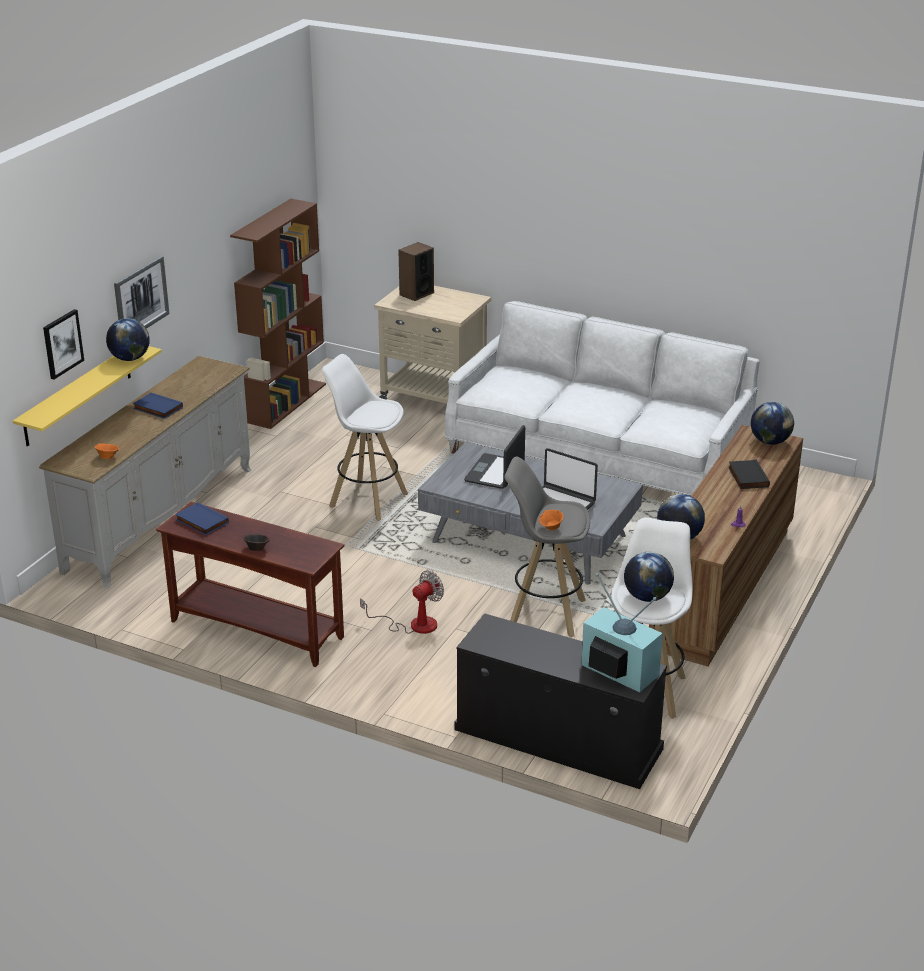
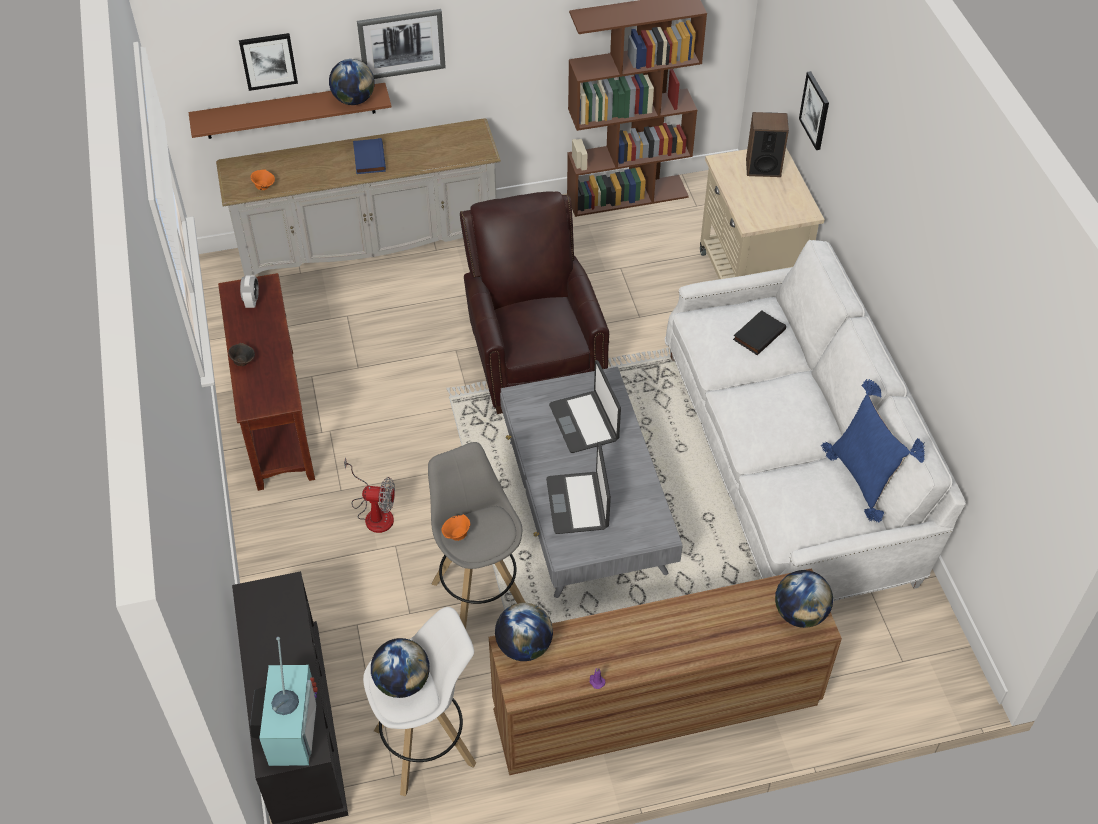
camera: 50 degrees right, 20 degrees up
(78, 395) = (290, 111): yellow shelf -> brown shelf
(201, 522) = (252, 301): blue book -> alarm clock
(367, 499) = (533, 353): white stool -> brown armchair
(443, 225) = (815, 110): none -> picture
(495, 472) = (584, 422): laptop -> laptop turned 90 degrees counterclockwise
(683, 401) = (863, 482): none -> blue pillow
(747, 477) = (702, 635): black book -> black book (758, 334)

